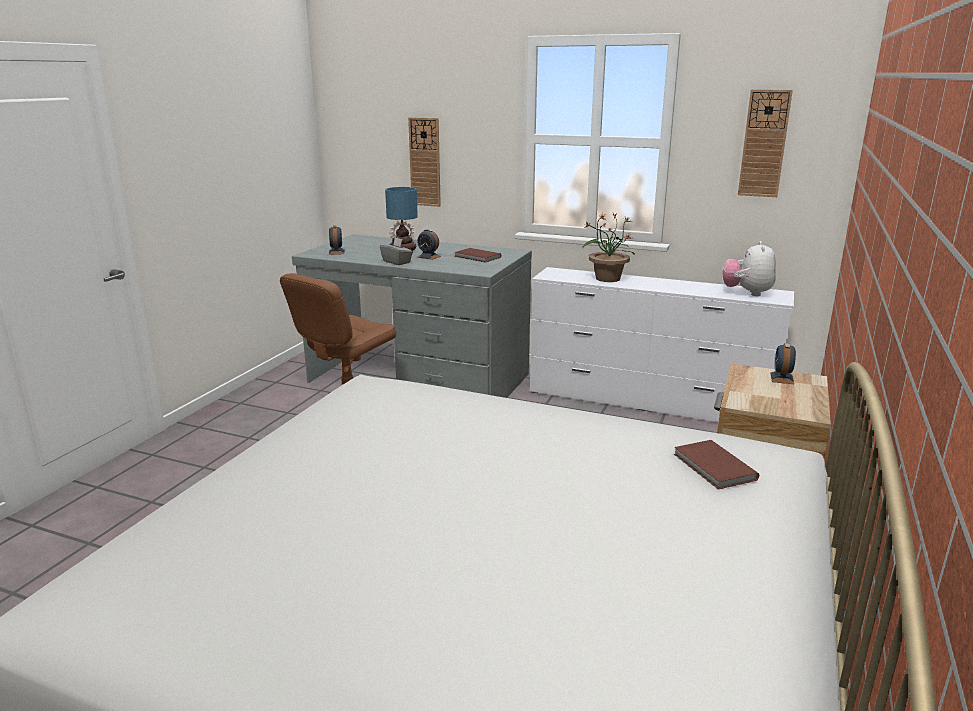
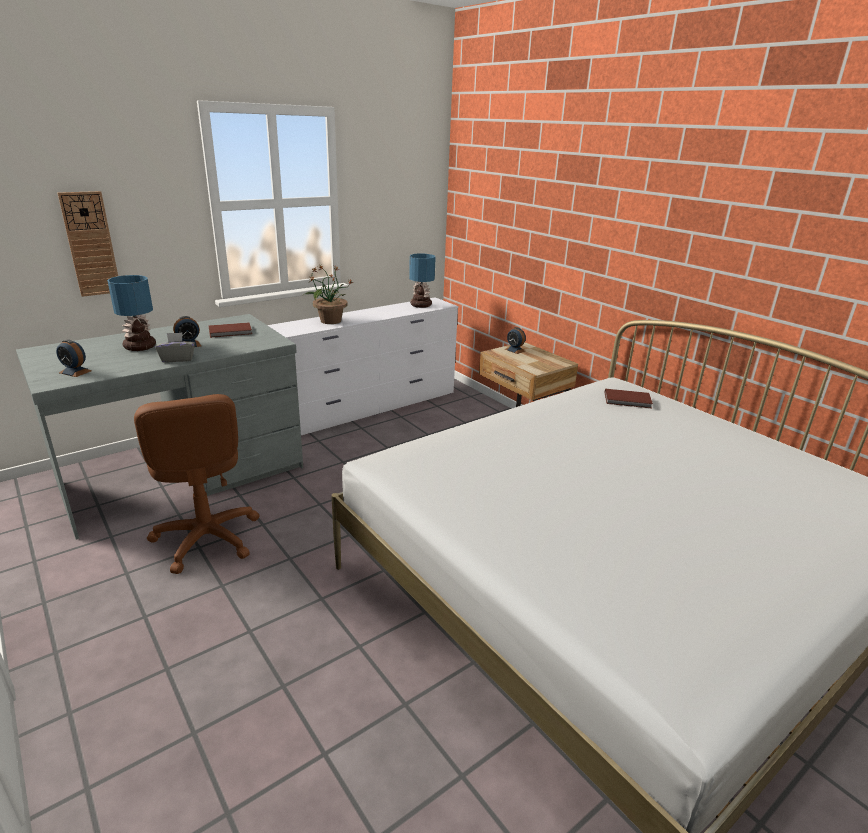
camera: 60 degrees left, 5 degrees up
(747, 293) = (421, 305): plush toy -> table lamp
(764, 144) = (397, 195): wall clock -> none

